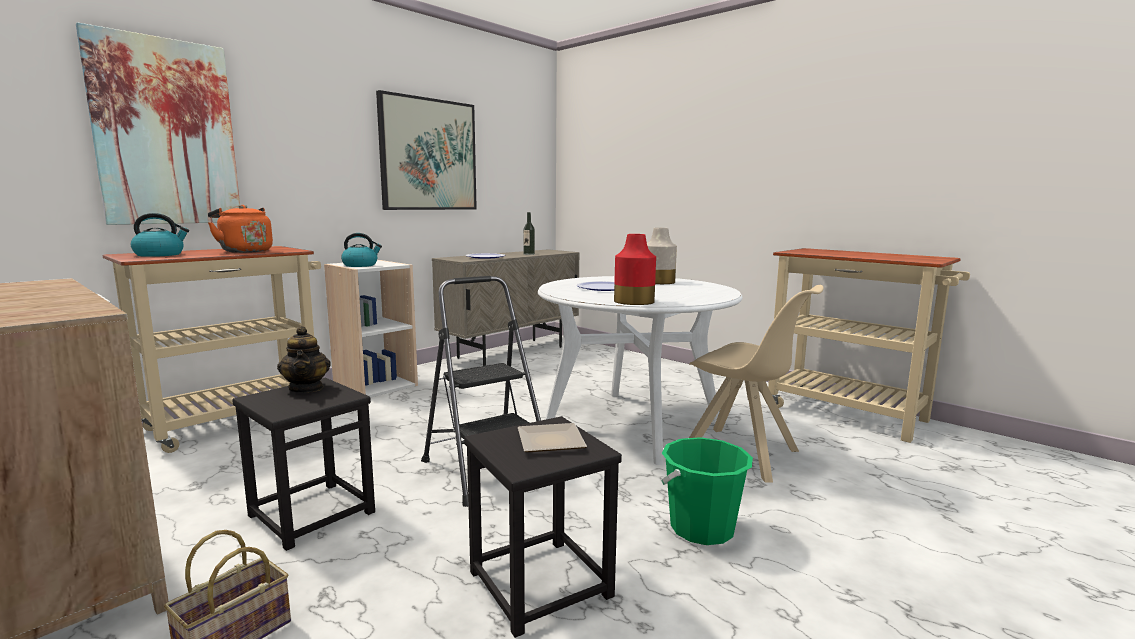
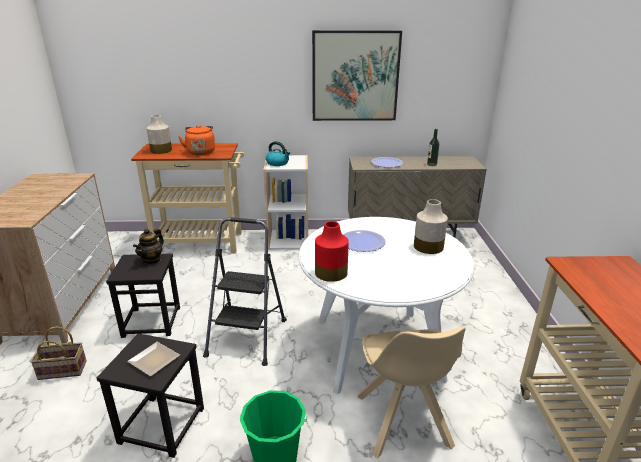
camera: 45 degrees right, 15 degrees up
(160, 255) = (161, 150): kettle -> beige vase
(166, 133) = (176, 75): picture -> none

